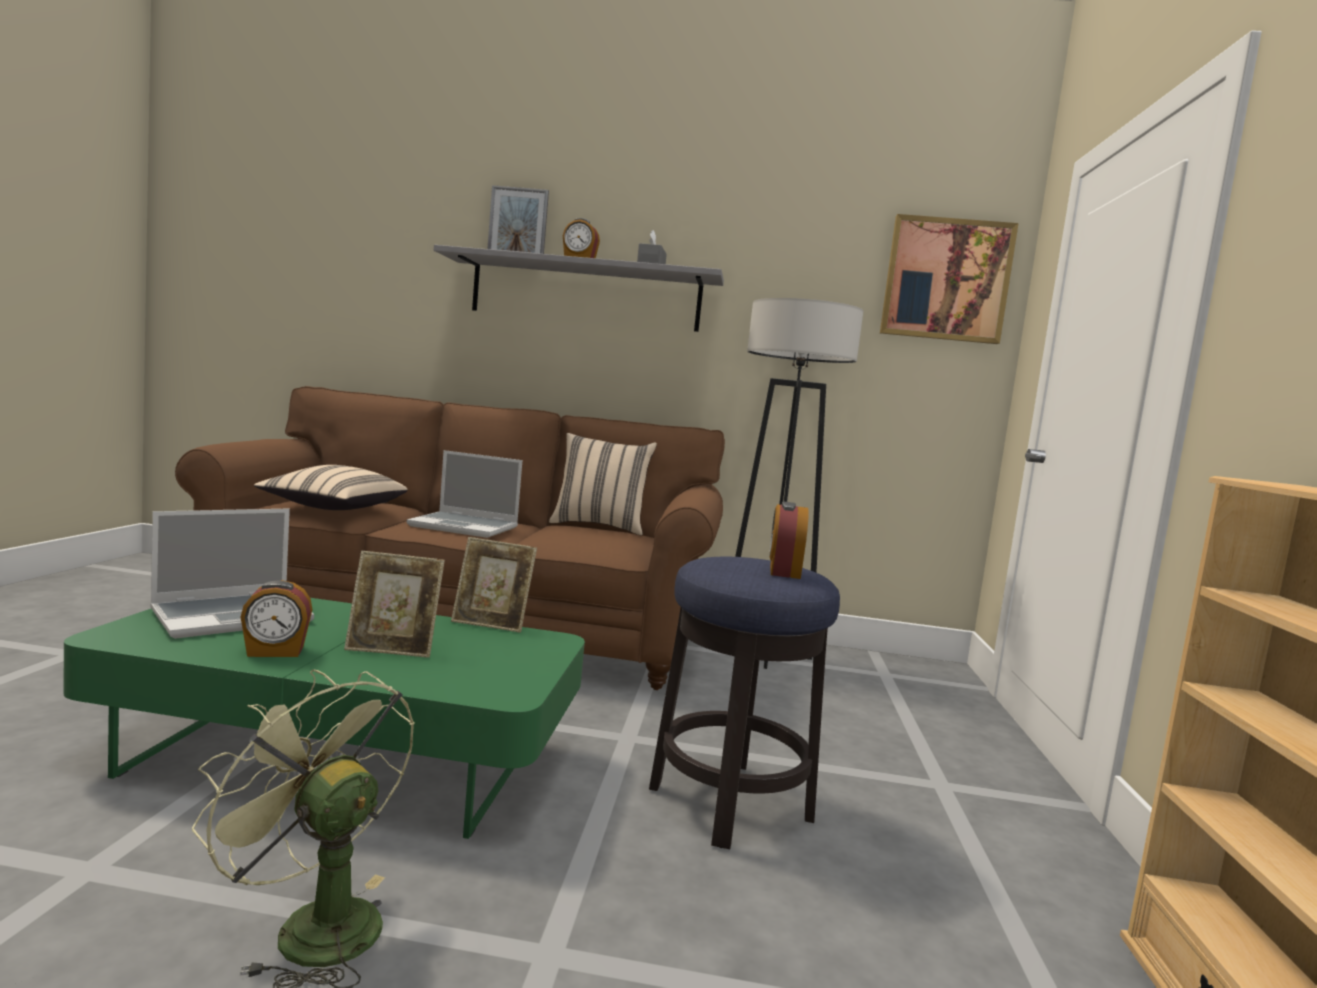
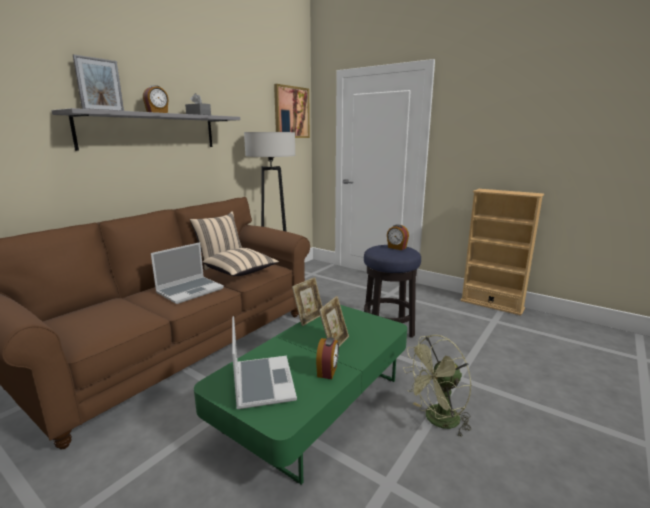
camera: 60 degrees left, 10 degrees up
(333, 509) = (115, 319): beige pillow -> beige pillow (241, 272)

